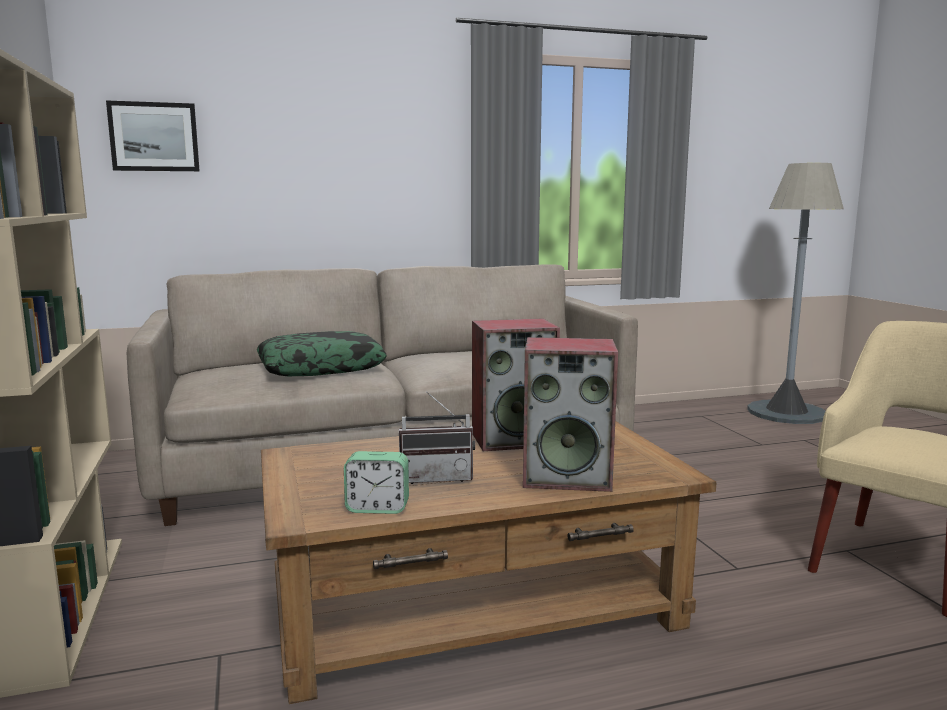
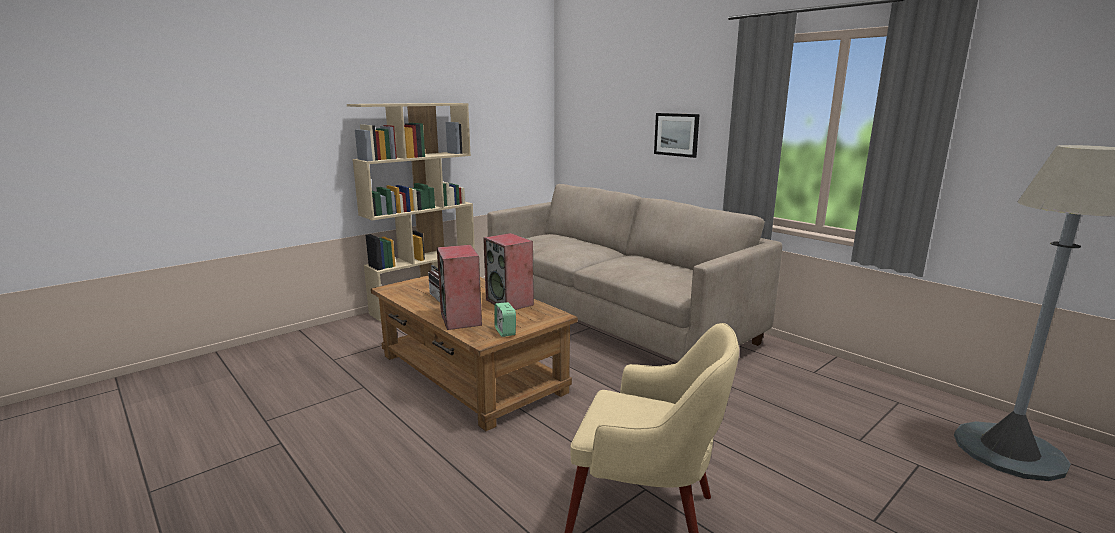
camera: 65 degrees right, 5 degrees up
(154, 137) = (583, 107): picture -> picture (676, 134)
(321, 367) = (569, 246): pillow -> none
(377, 508) = (403, 296): alarm clock -> alarm clock (505, 332)

